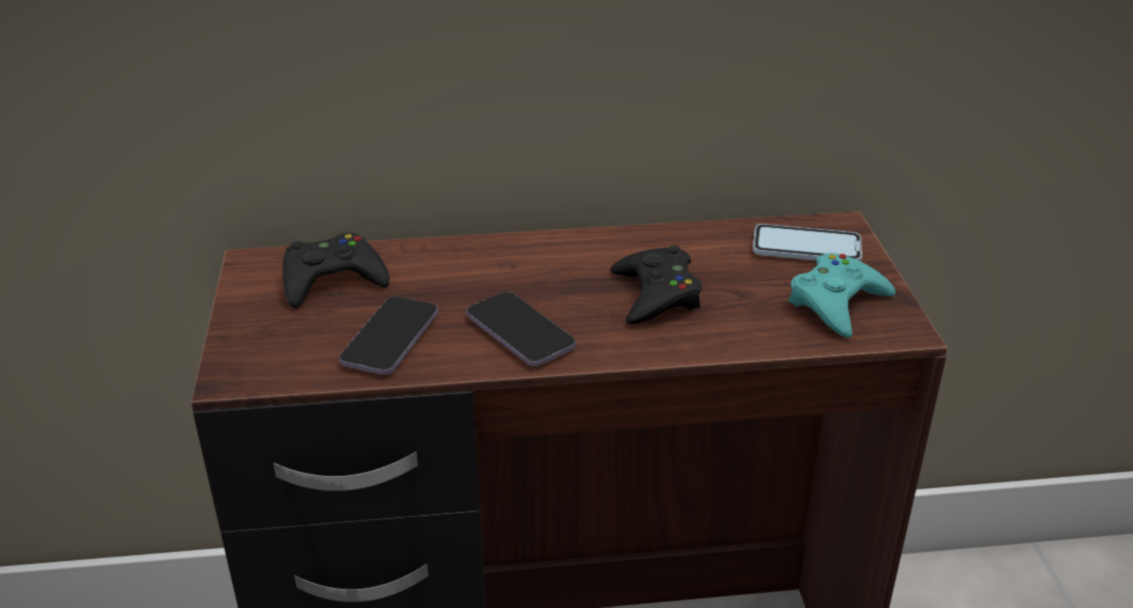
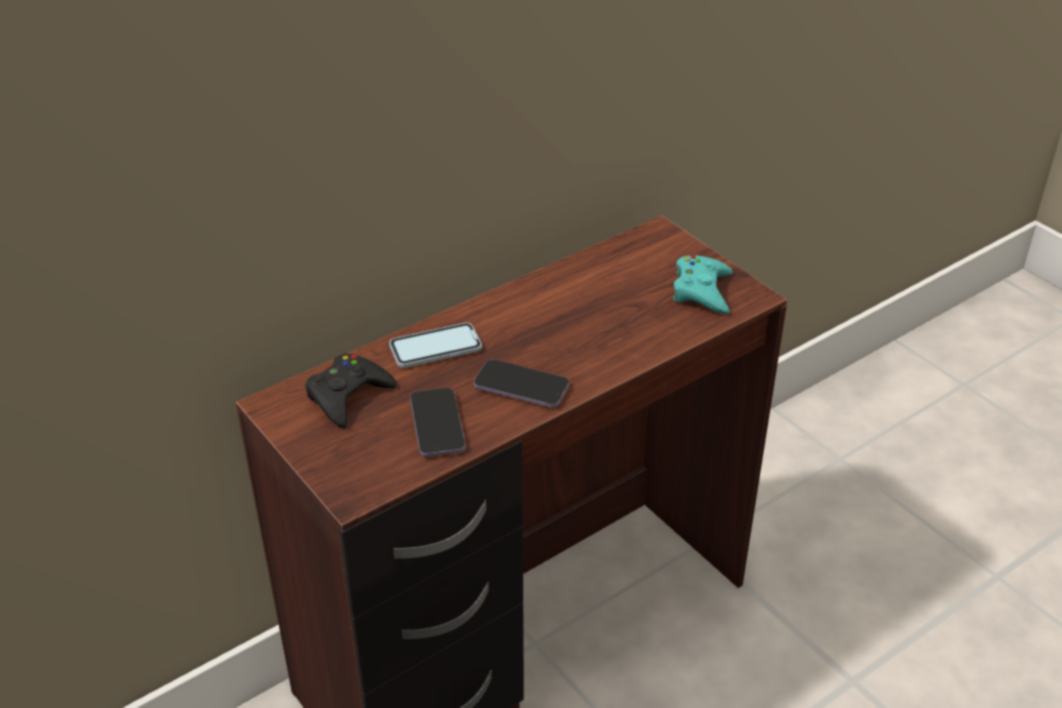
camera: 30 degrees left, 5 degrees up
(656, 295) = (585, 325): black game controller -> none
(806, 247) = (651, 255): phone -> phone (435, 348)

